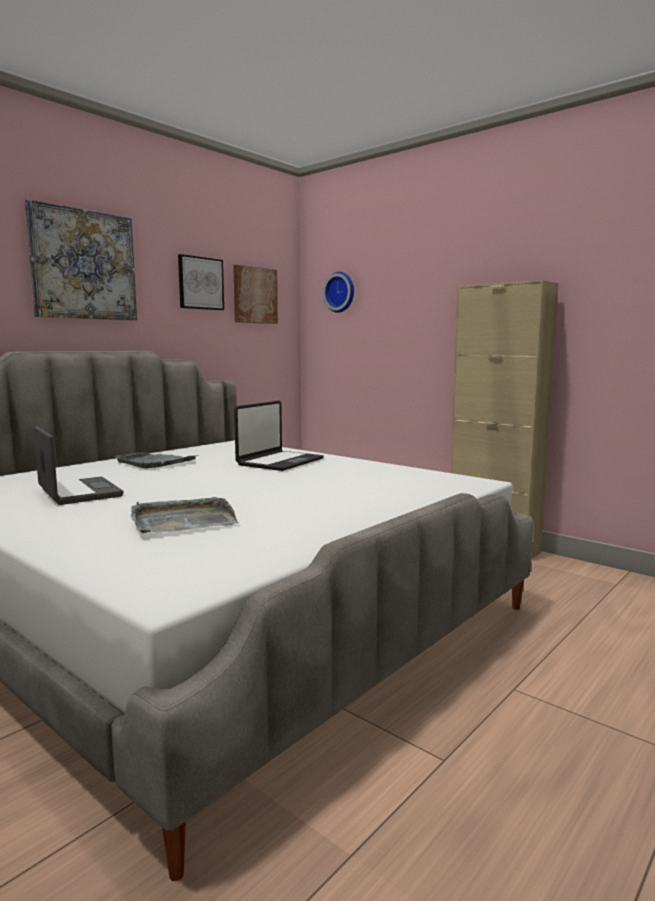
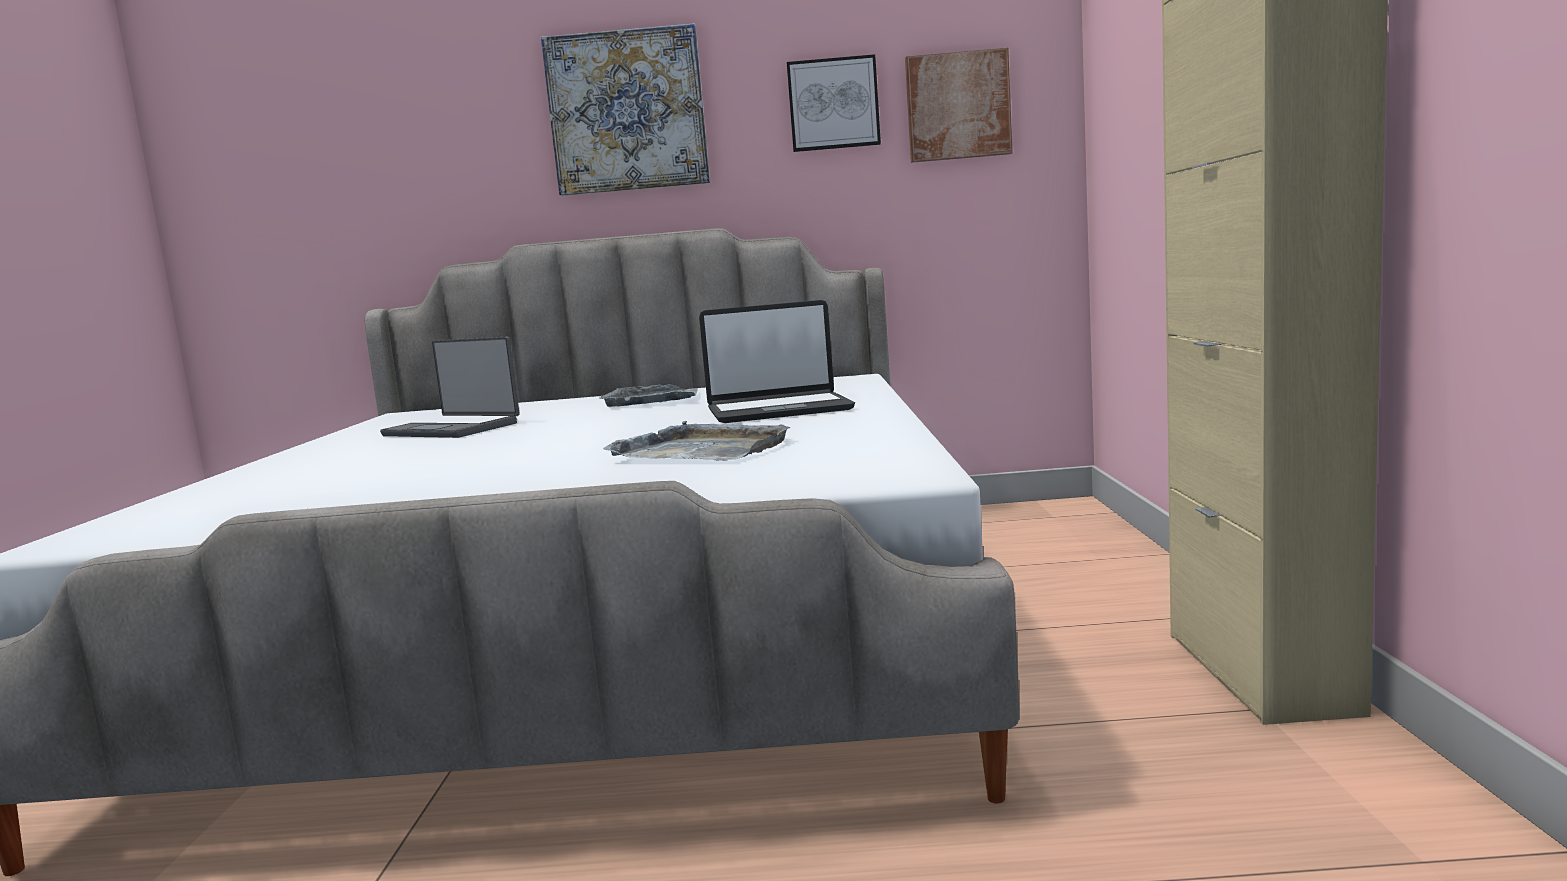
camera: 50 degrees right, 0 degrees up
(78, 493) = (453, 429): laptop -> laptop turned 105 degrees clockwise
(182, 520) = (382, 471): grey tray -> grey tray (702, 450)
(340, 292) = (1116, 66): wall clock -> none

